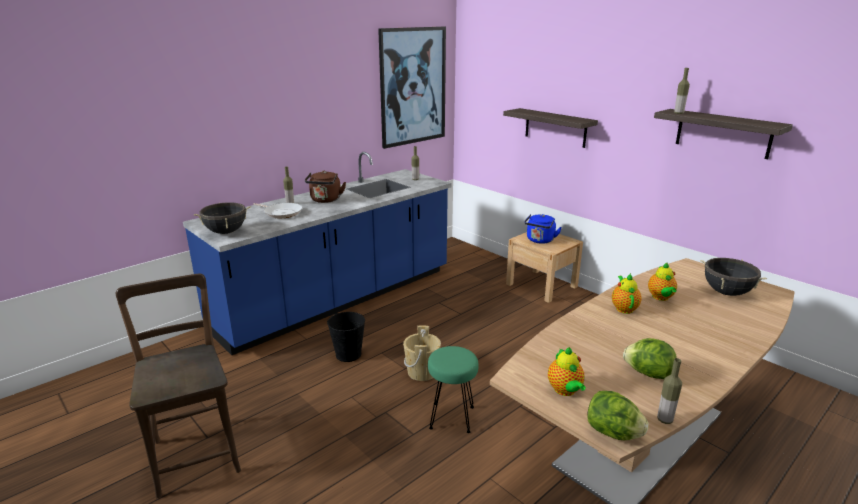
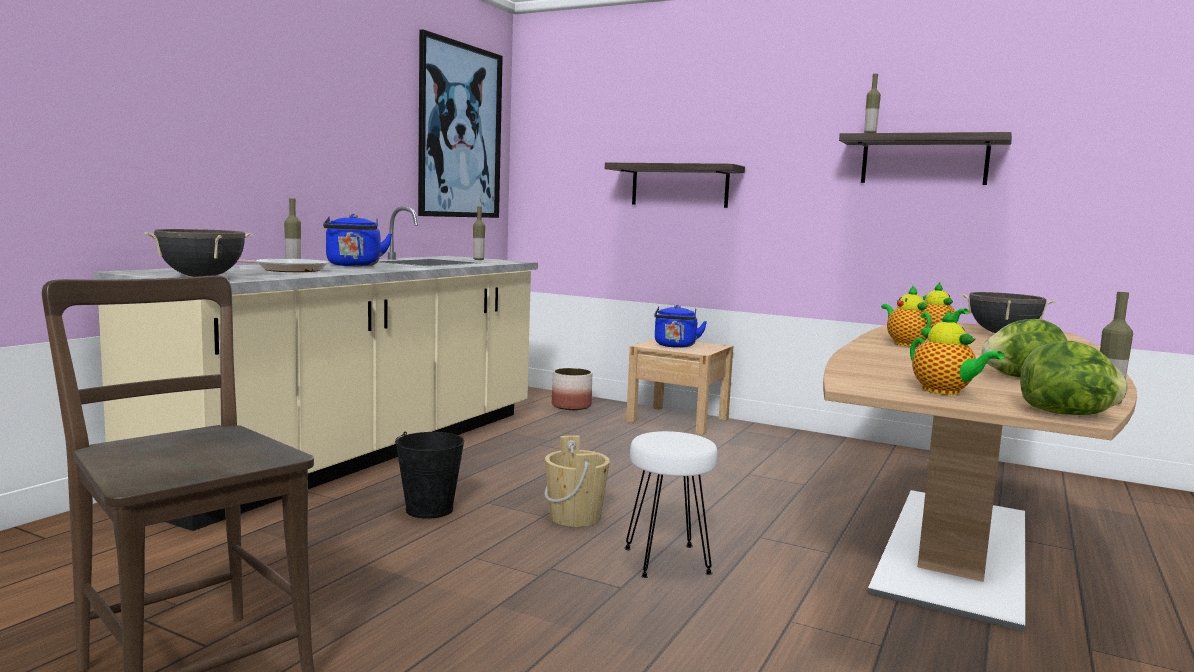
camera: 20 degrees left, 15 degrees down
(325, 200) = (354, 265): brown kettle -> blue kettle
(337, 299) = (362, 452): blue counter -> beige counter
(452, 417) = (667, 560): green stool -> white stool
(480, 265) = (571, 406): none -> planter

